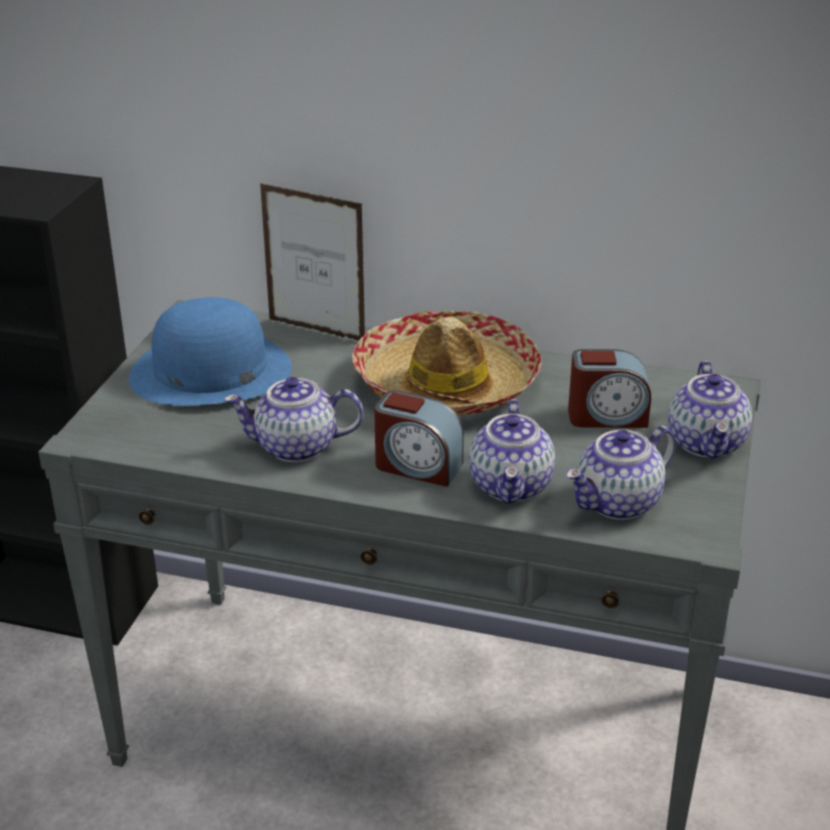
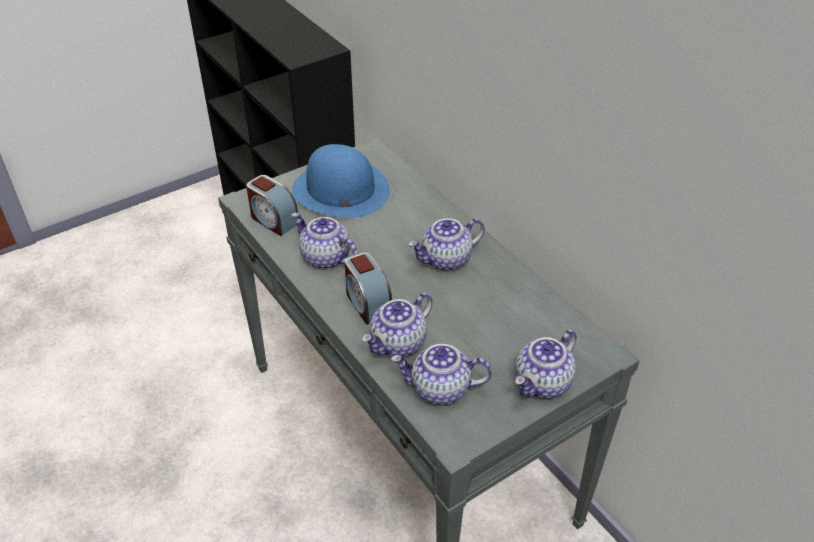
camera: 40 degrees right, 10 degrees up
(316, 330) = (421, 190): picture frame -> none
(446, 384) = (446, 260): hat -> teapot
(607, 416) = (507, 331): alarm clock -> alarm clock (273, 220)

